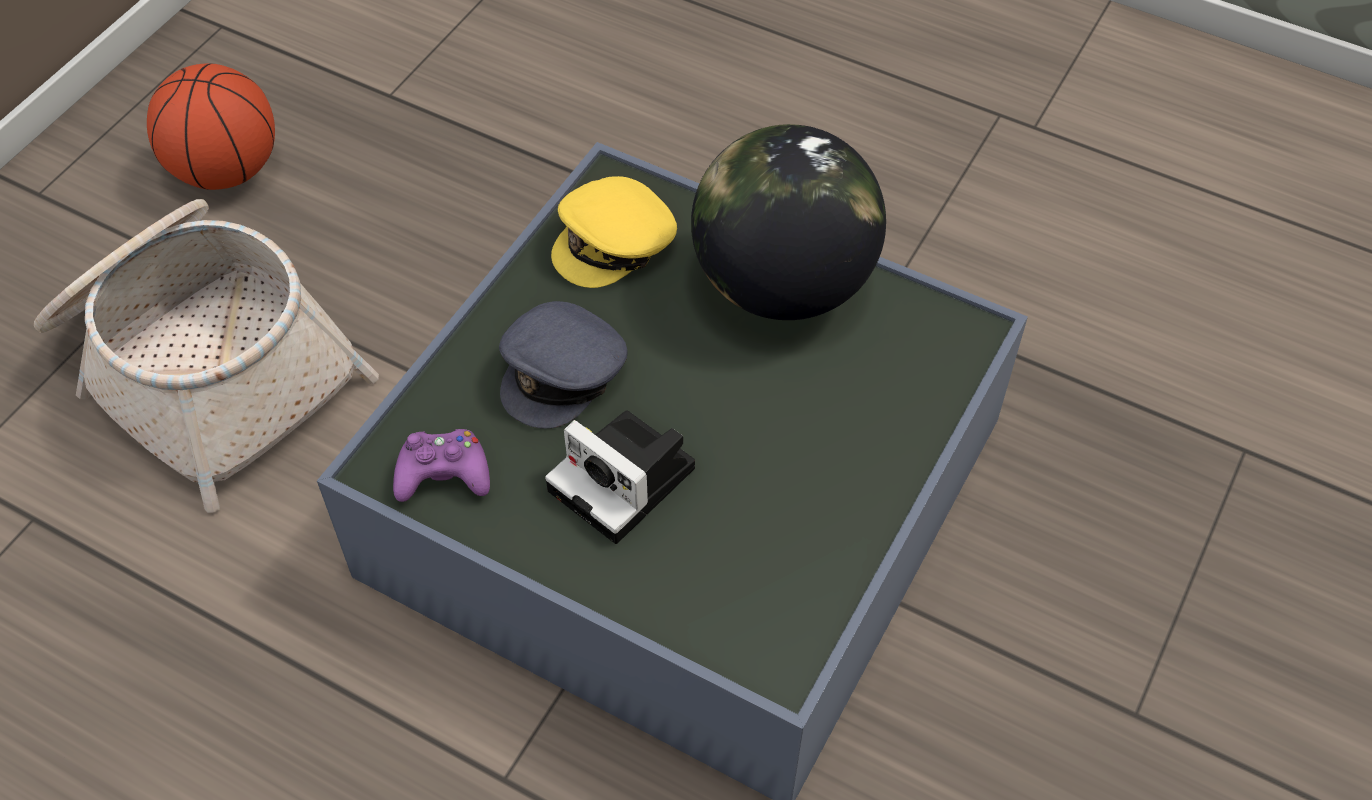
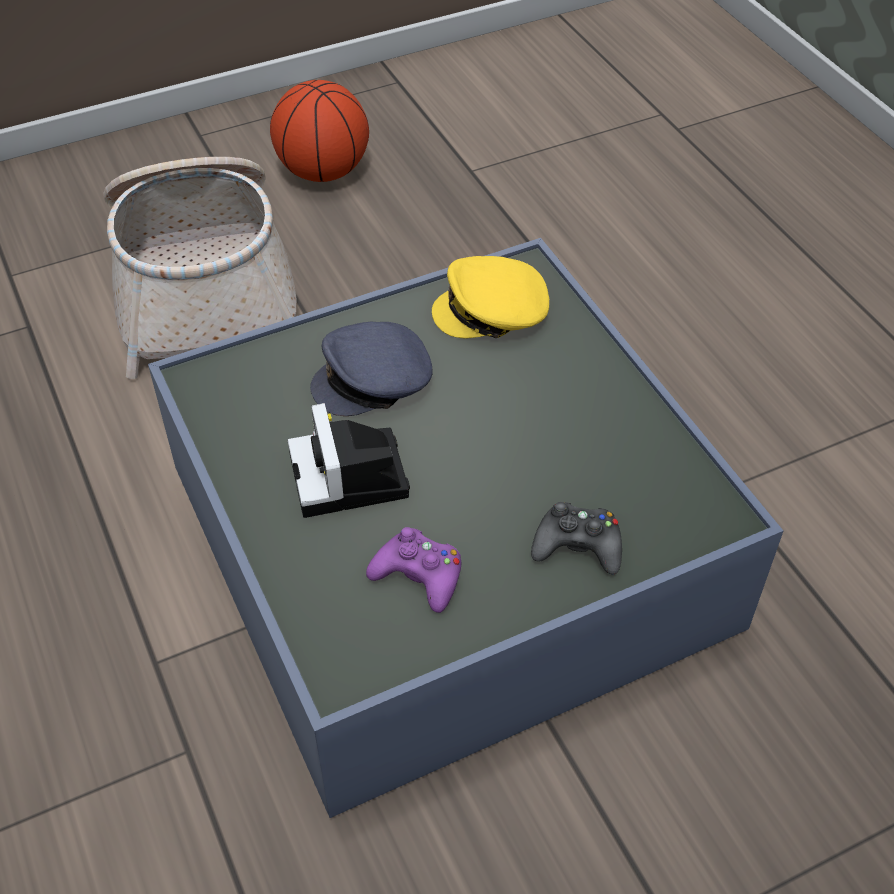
camera: 35 degrees right, 5 degrees down
(443, 473) = (230, 403): purple game controller -> purple game controller (419, 575)
(783, 285) = (595, 404): globe -> none
(877, 426) = (578, 545): none -> black game controller

